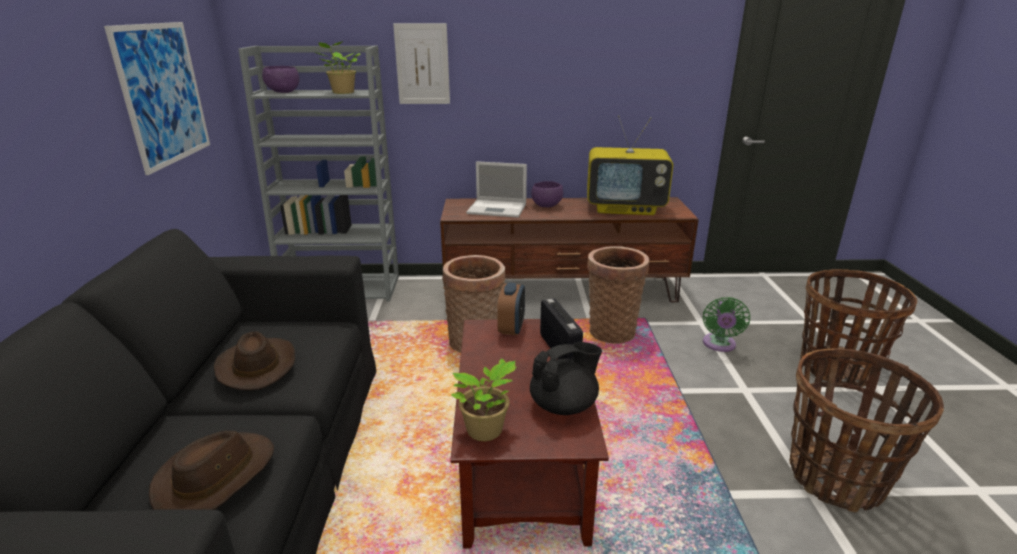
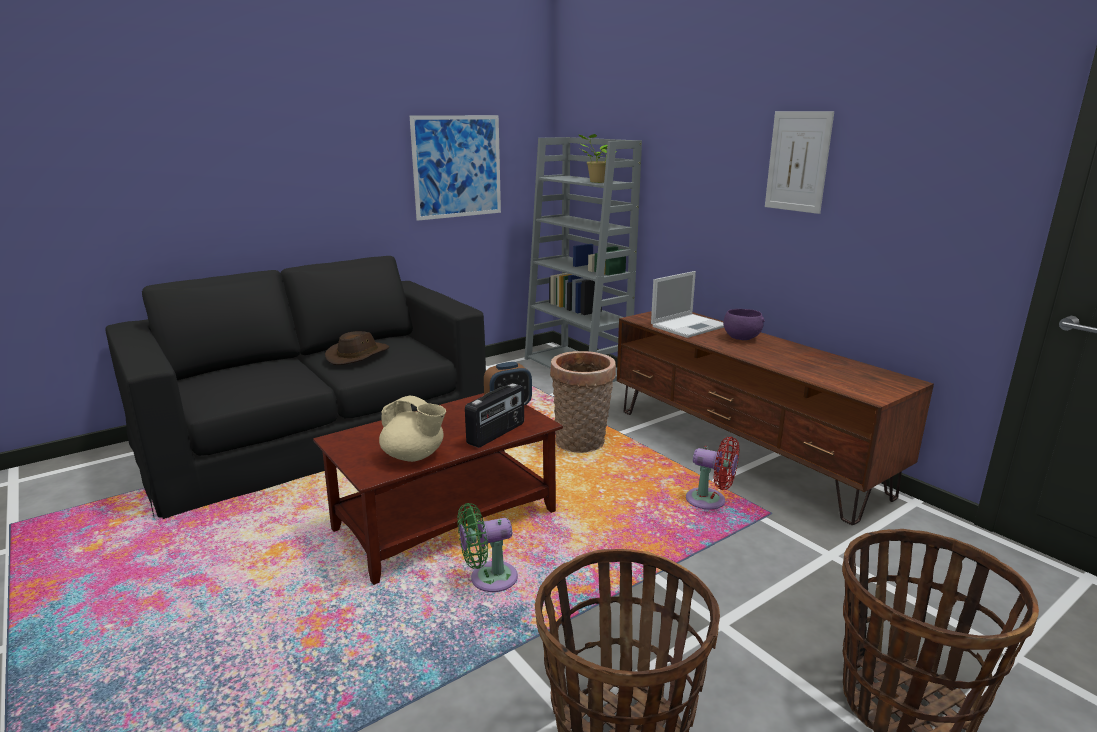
camera: 55 degrees right, 5 degrees down
(216, 476) = (248, 385): brown hat -> none
(284, 92) = (569, 177): purple bowl -> none
(422, 64) = (673, 161): picture -> picture (798, 161)
(486, 431) = (353, 439): potted plant -> none
(498, 209) = (689, 326): laptop -> laptop turned 105 degrees counterclockwise
(564, 405) = (414, 456): black teapot -> beige teapot
(611, 330) = (710, 501): basket -> red fan
(625, 208) = (819, 368): television -> none
(719, 345) = (796, 581): green fan -> green fan (488, 579)

